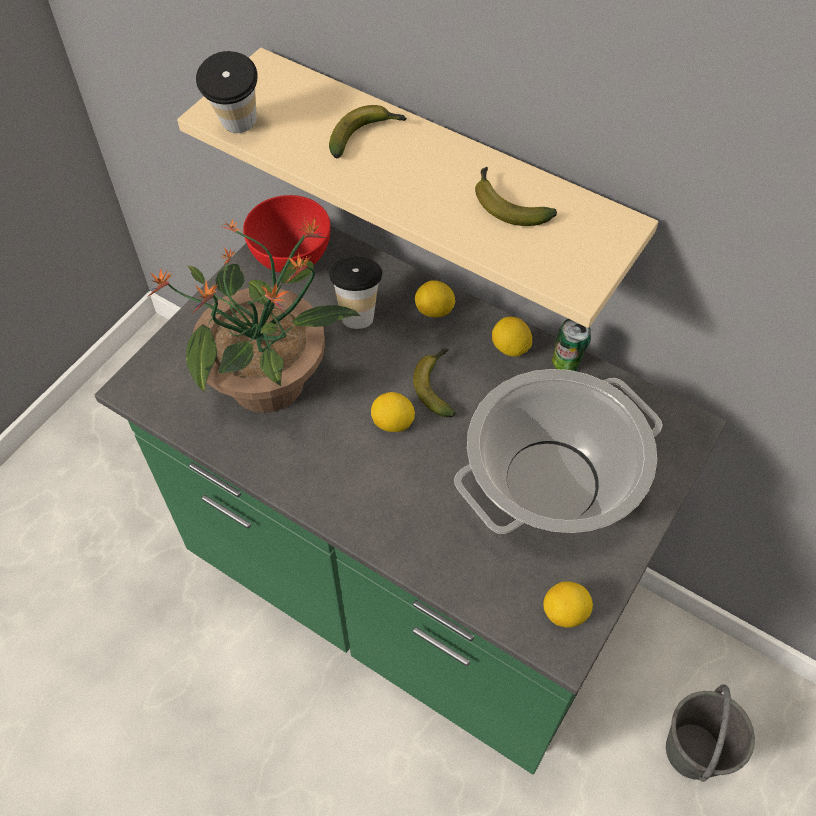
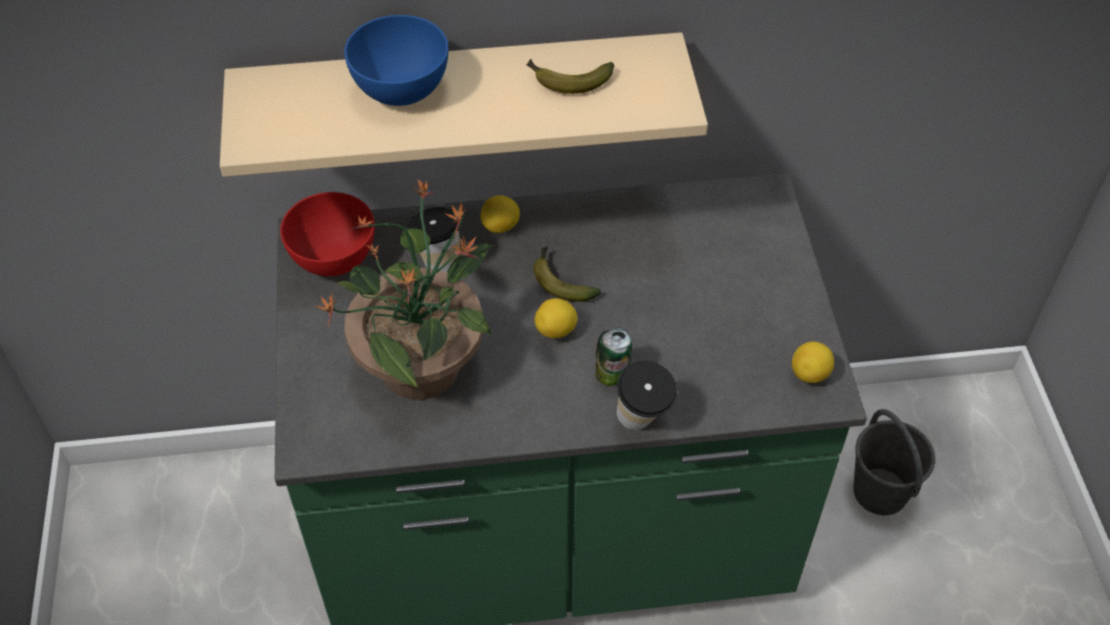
camera: 40 degrees left, 5 degrees down
(237, 130) = (286, 144): cup -> cup (642, 424)
(365, 136) = (401, 90): banana -> blue bowl
(510, 348) = (588, 218): lemon -> none
(552, 481) = (713, 292): cooking pot -> none
(566, 363) = (640, 203): can -> can (612, 375)

